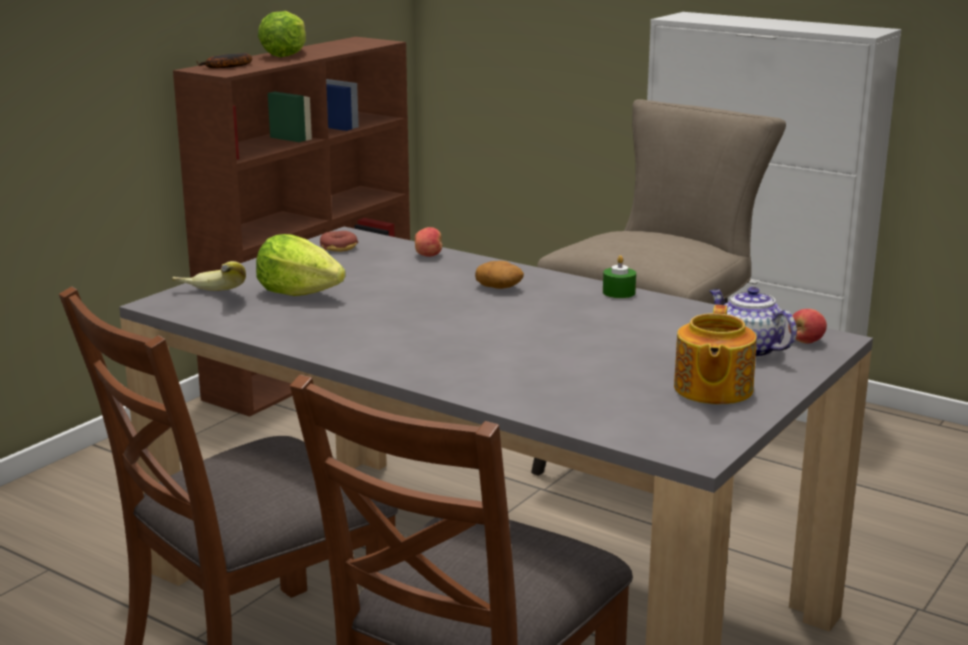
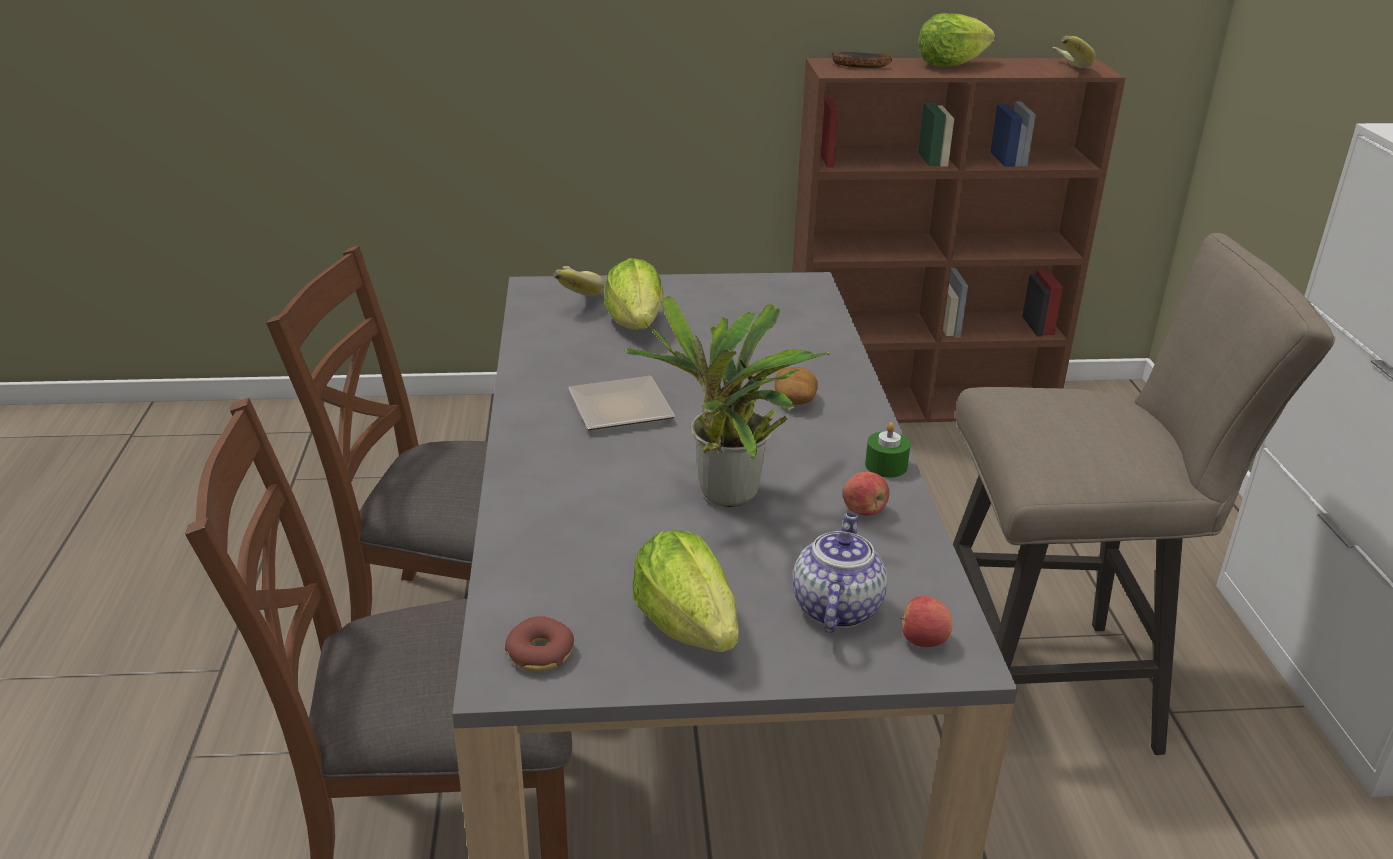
camera: 50 degrees right, 10 degrees up
(339, 247) = (772, 292): donut -> donut (540, 653)
(359, 44) = (1063, 69): none -> banana
(412, 333) = (617, 407): none -> plate
(428, 255) = (821, 335): apple -> apple (864, 511)
(587, 339) = (726, 499): none -> potted plant
(711, 389) = (687, 625): teapot -> lettuce

